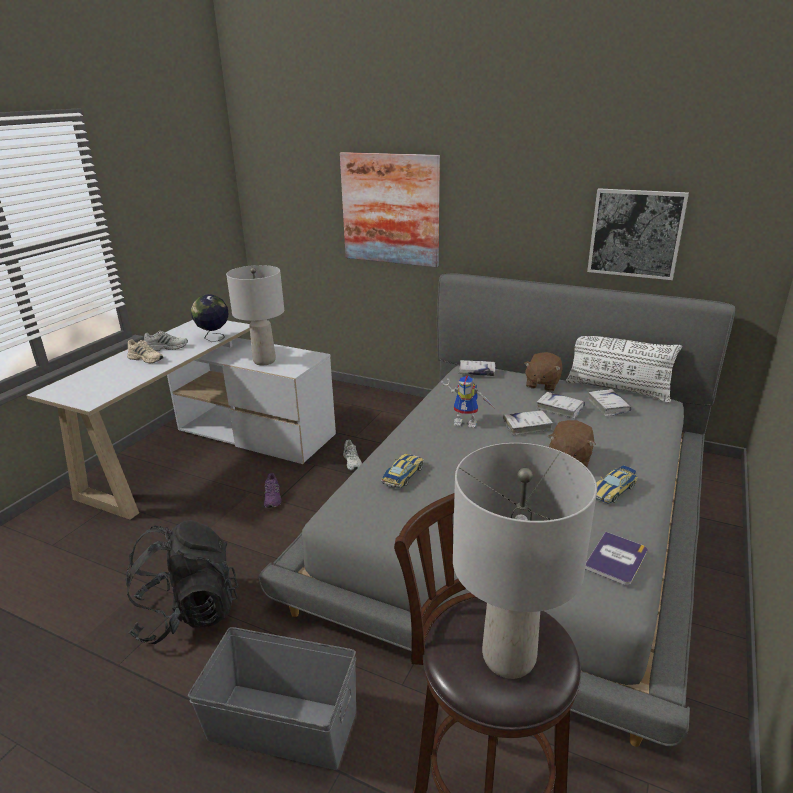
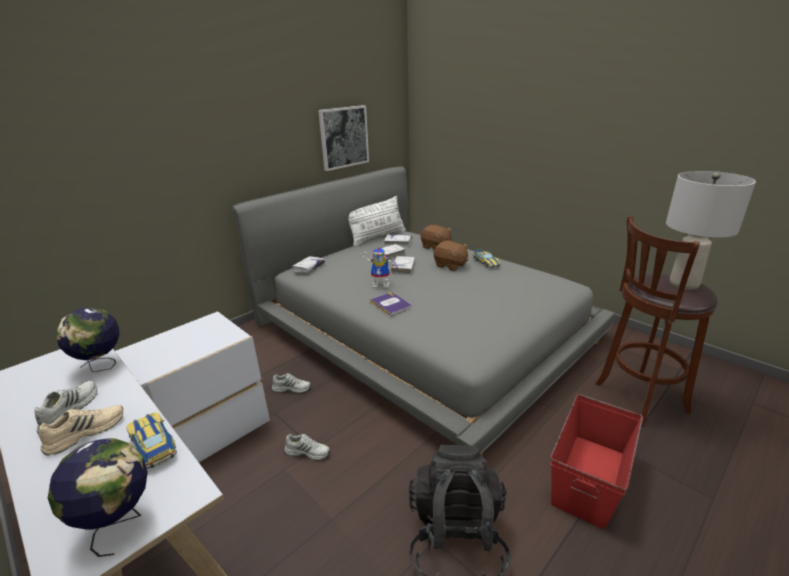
camera: 70 degrees left, 0 degrees up
(73, 392) = (120, 523): none -> globe
(264, 361) = (180, 351): grey table lamp -> none
(273, 497) = (308, 451): purple shoe -> white shoe
(282, 723) = (588, 477): grey storage box -> red storage box
(390, 209) = (150, 161): picture -> none
(403, 475) = (436, 320): toy car -> toy car (153, 444)
(467, 422) = (382, 284): toy robot -> toy robot turned 60 degrees clockwise
(542, 384) = (351, 253): brown plush toy -> brown plush toy (436, 247)
(616, 559) = (545, 276): book -> book (391, 304)

